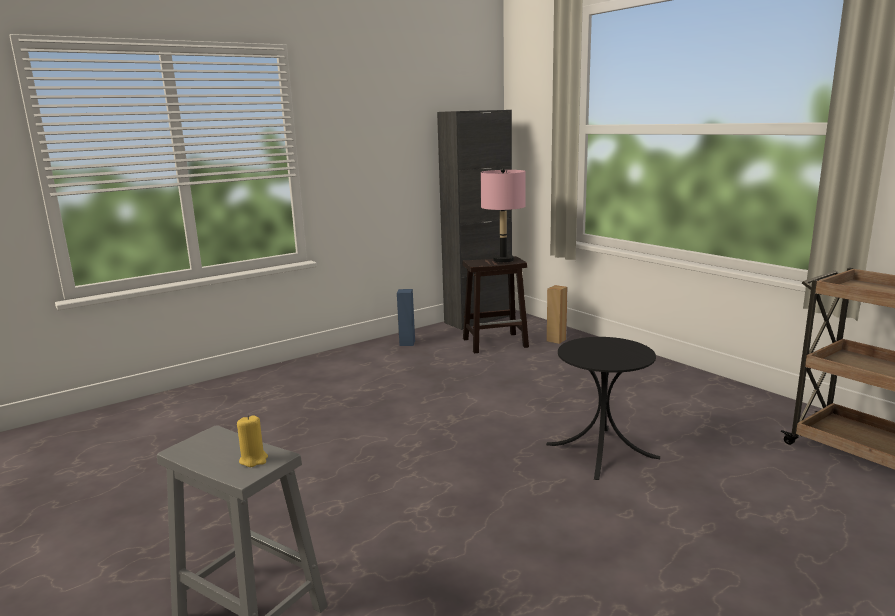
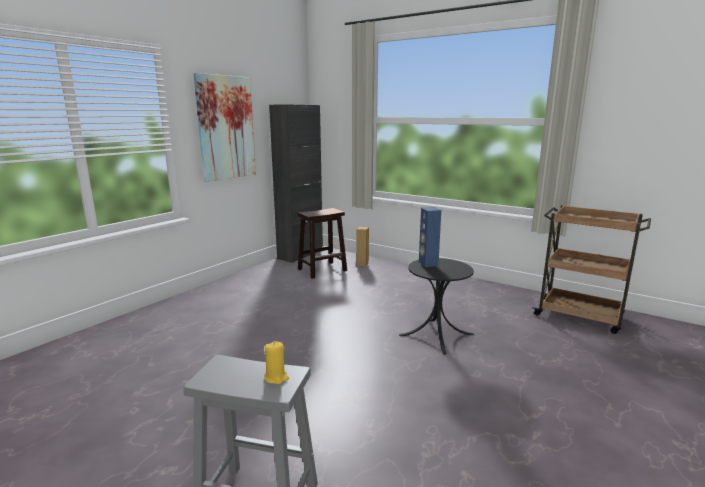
camera: 20 degrees left, 0 degrees up
(373, 145) = (226, 128): none -> picture
(407, 343) = (258, 275): blue speaker -> blue speaker (428, 264)
(503, 260) = (326, 211): pink table lamp -> none

